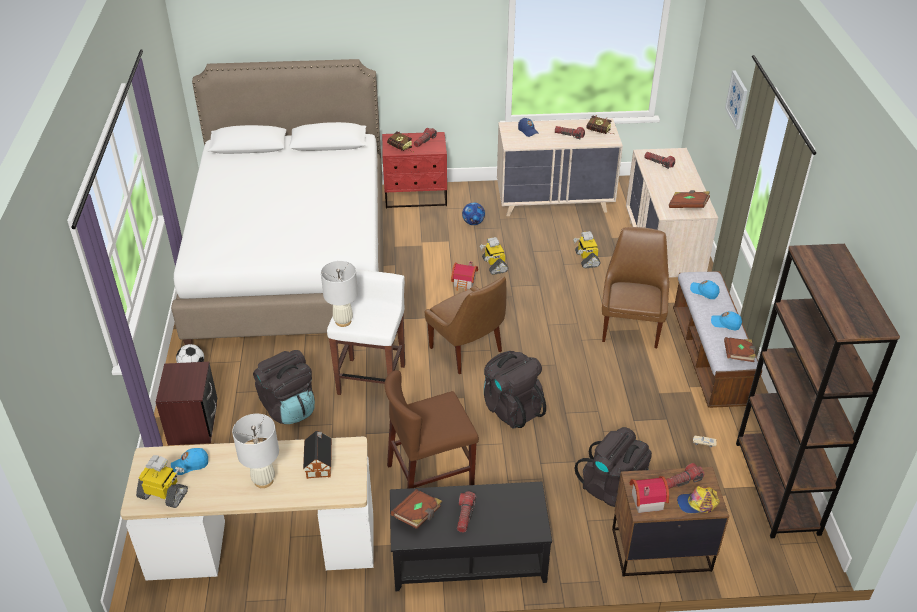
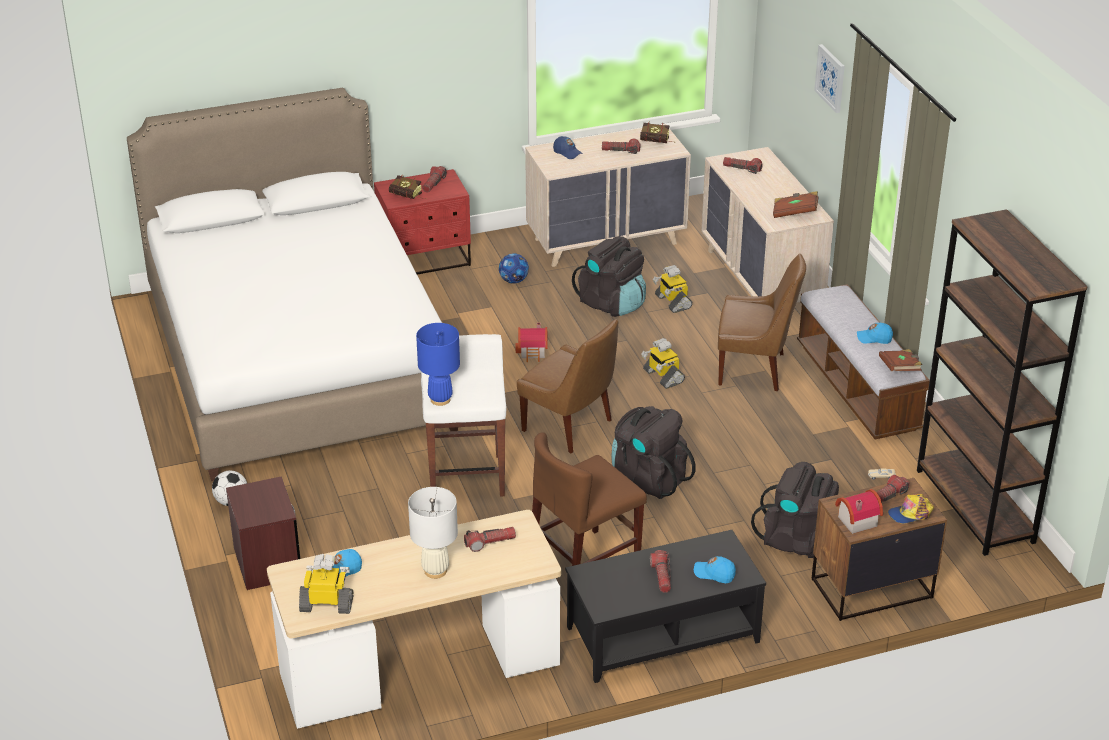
camera: 15 degrees left, 5 degrees down
(288, 407) = (377, 524): black backpack -> black backpack (611, 303)
(319, 462) = (490, 543): toy house -> flashlight
(343, 321) = (440, 400): white table lamp -> blue table lamp
(417, 515) = (609, 585): brown book -> none
(494, 265) = (561, 326): toy robot -> toy robot (662, 376)
(631, 327) = (754, 369): brown chair -> brown chair turned 105 degrees clockwise
(704, 292) = (838, 309): blue cap -> blue cap (714, 574)

